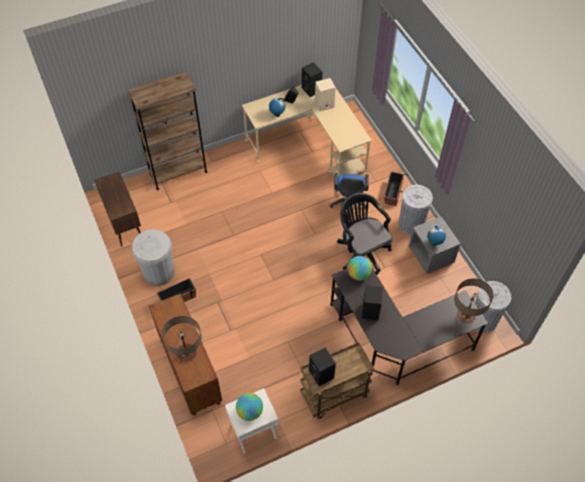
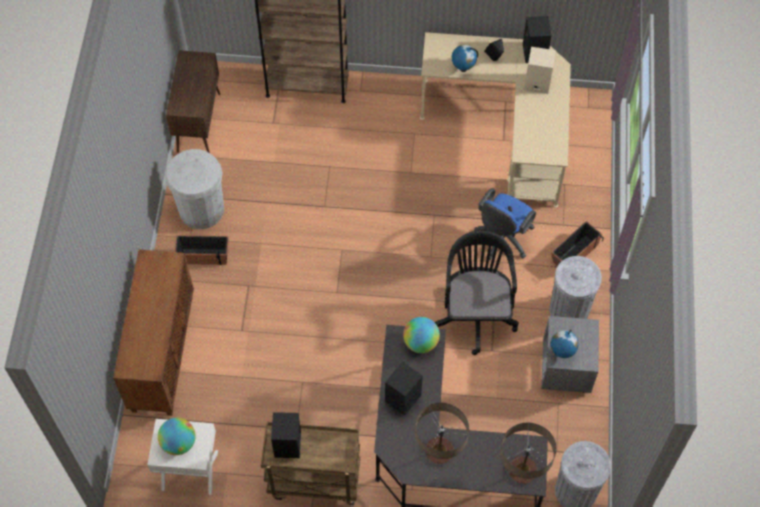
camera: 30 degrees right, 5 degrees up
(186, 353) = (145, 332): table lamp -> table lamp (439, 451)

